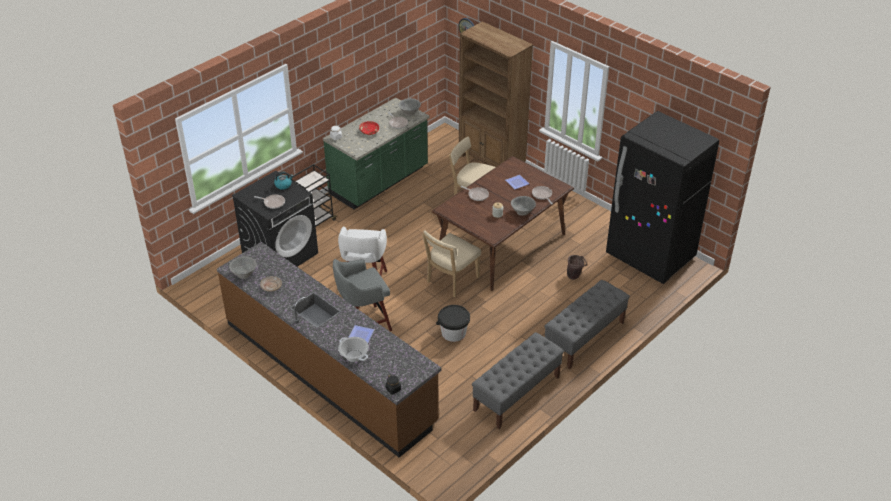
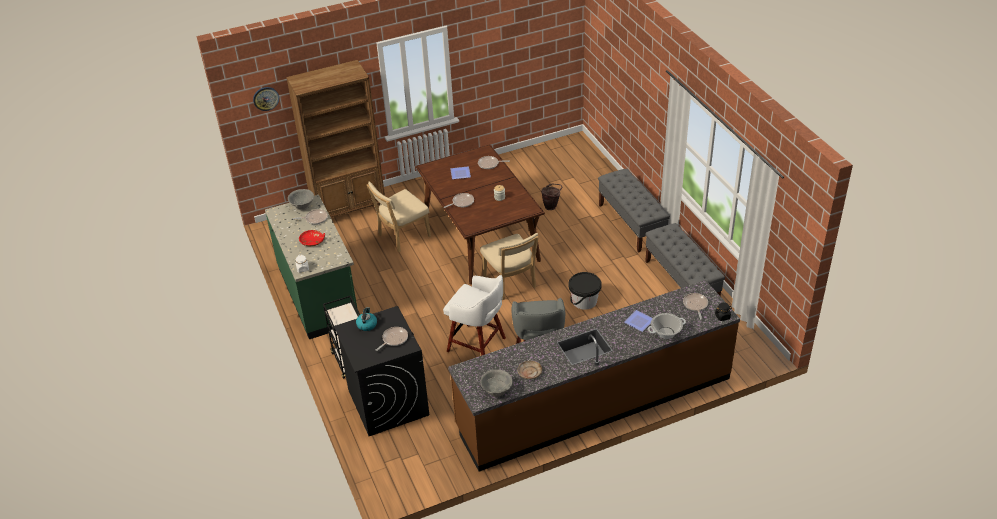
camera: 65 degrees left, 0 degrees up
(400, 367) = (695, 305): none -> frying pan
(522, 212) = (506, 182): grey bowl -> none
(650, 257) = (552, 158): black fridge -> none

